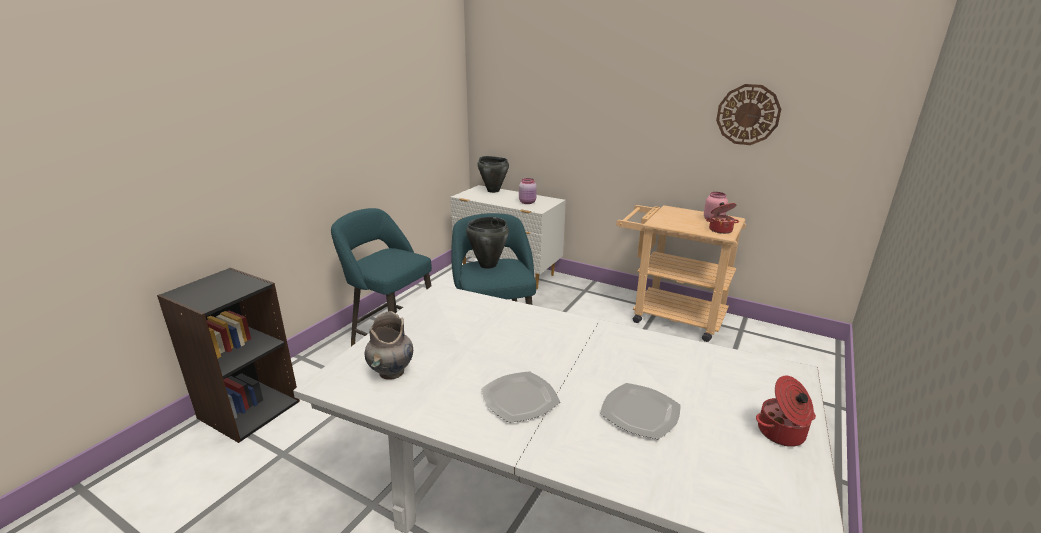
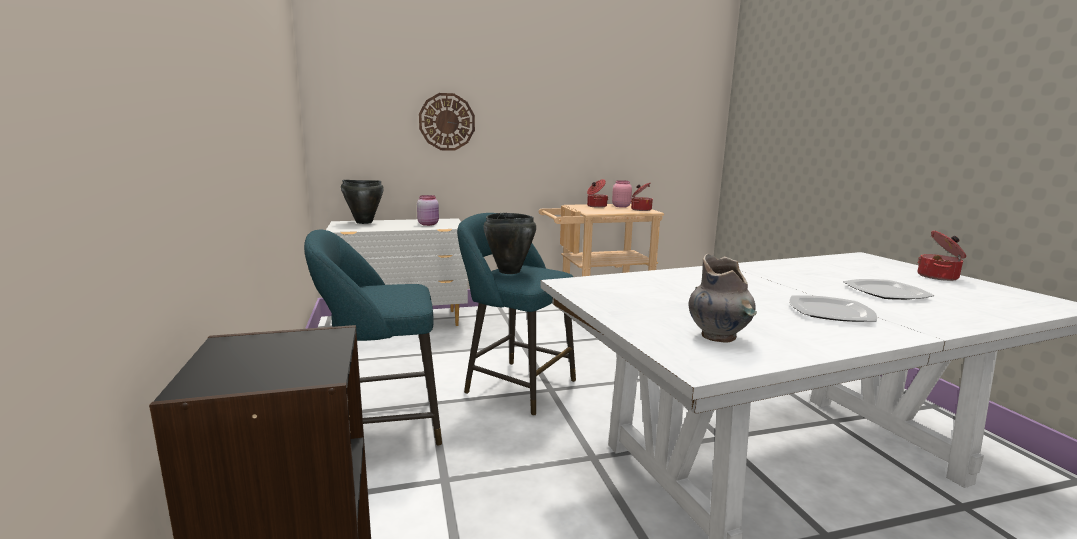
camera: 45 degrees left, 10 degrees down
(687, 214) = (596, 206): none -> cooking pot
(748, 115) = (624, 112): wall clock -> wall clock (447, 122)

